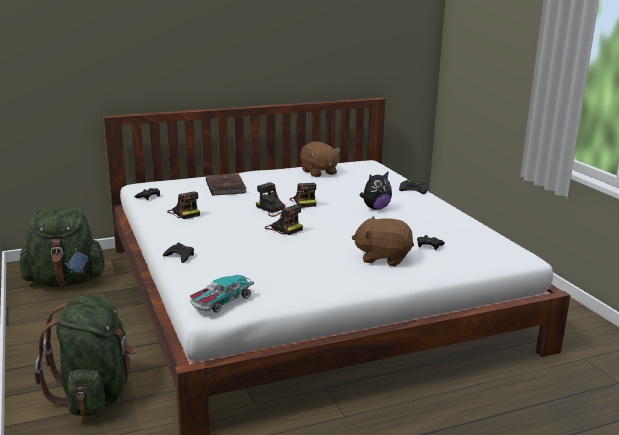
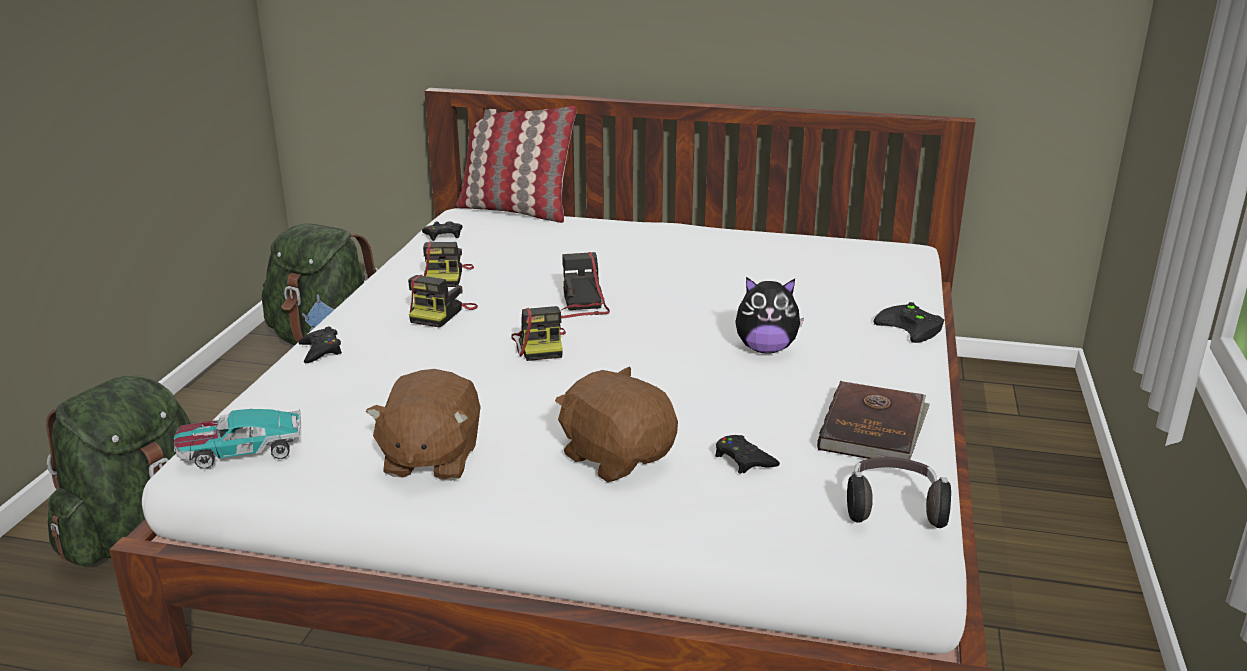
camera: 35 degrees right, 5 degrees up
(165, 179) = (516, 210): none -> pillow
(226, 186) = (580, 243): brown book -> brown book (874, 427)
(304, 202) = (658, 303): camera -> camera (441, 313)
(318, 172) = (778, 250): brown plush toy -> brown plush toy (430, 459)
(499, 245) = (893, 508): none -> headphones

